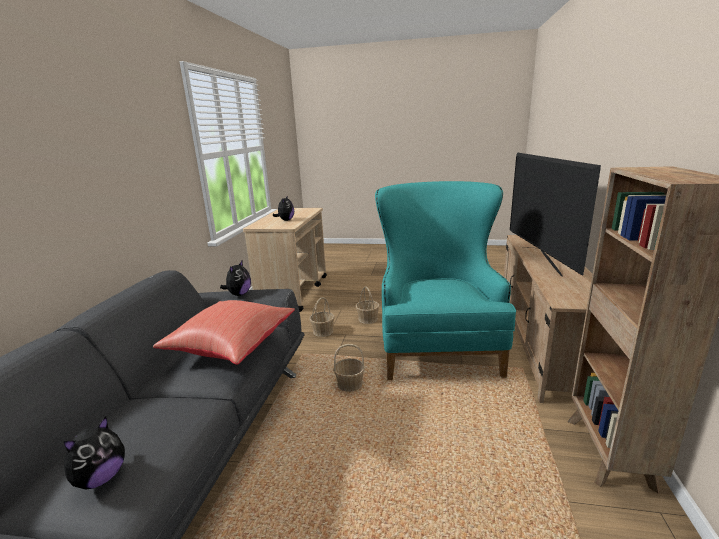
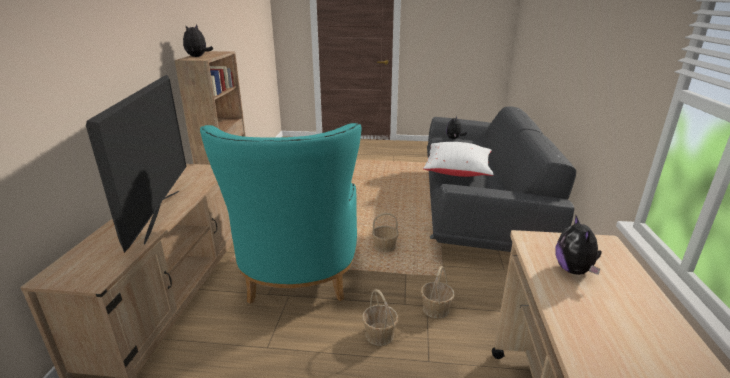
camera: 175 degrees right, 5 degrees up
(231, 346) = (458, 172): red pillow -> white pillow
(239, 294) = (493, 190): plush toy -> plush toy (198, 57)

